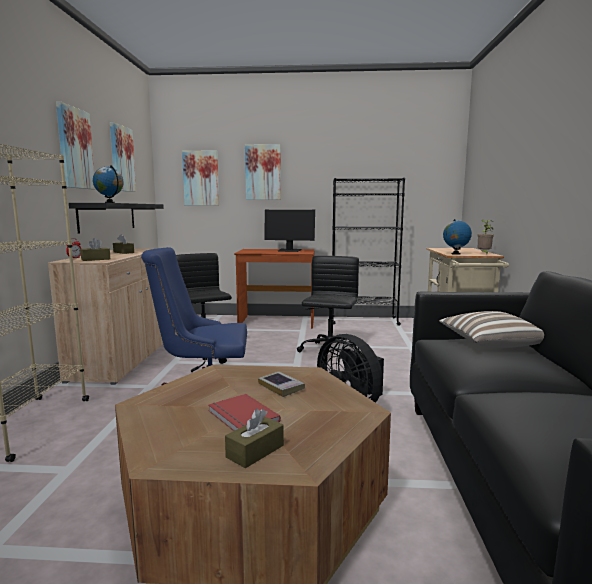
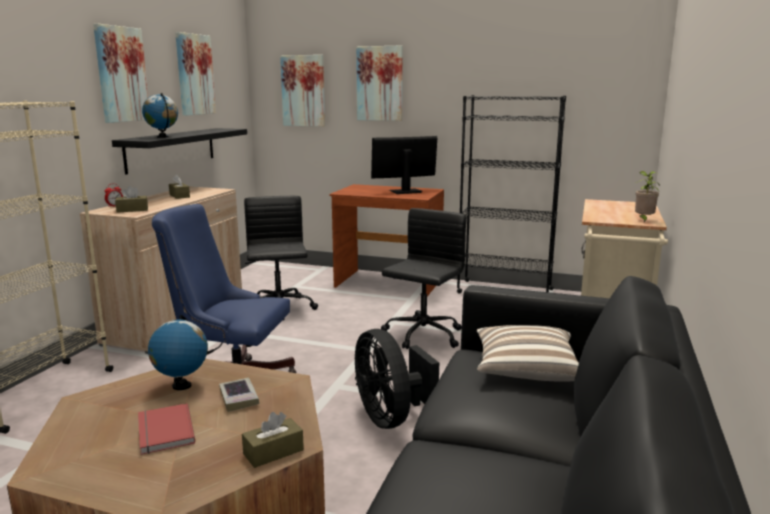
camera: 15 degrees right, 5 degrees up
(255, 451) = (138, 475): brown tissue box -> brown tissue box (273, 452)
(289, 250) = (405, 191): monitor -> monitor turned 135 degrees clockwise
(455, 254) = (600, 218): globe -> globe (181, 386)

